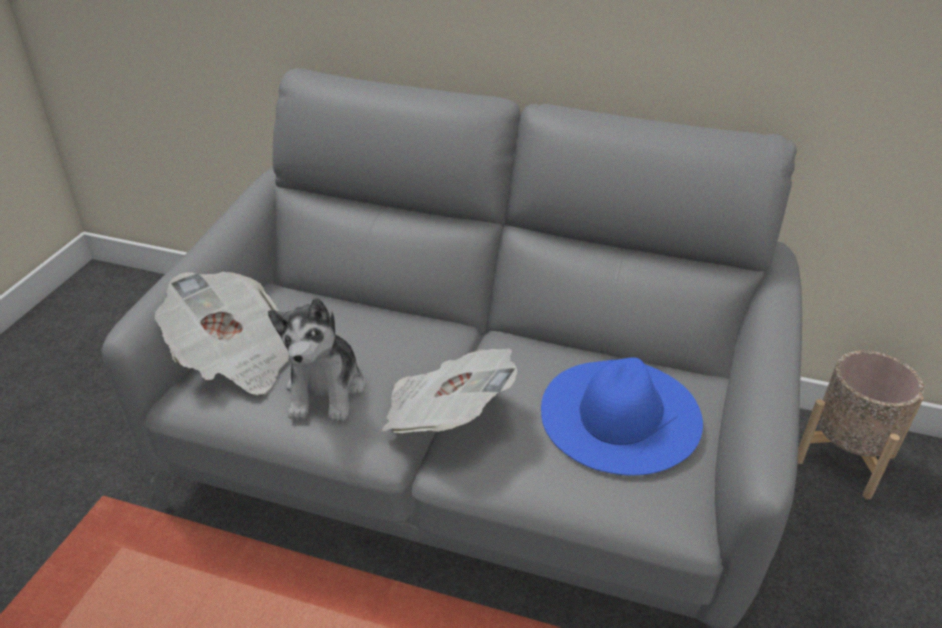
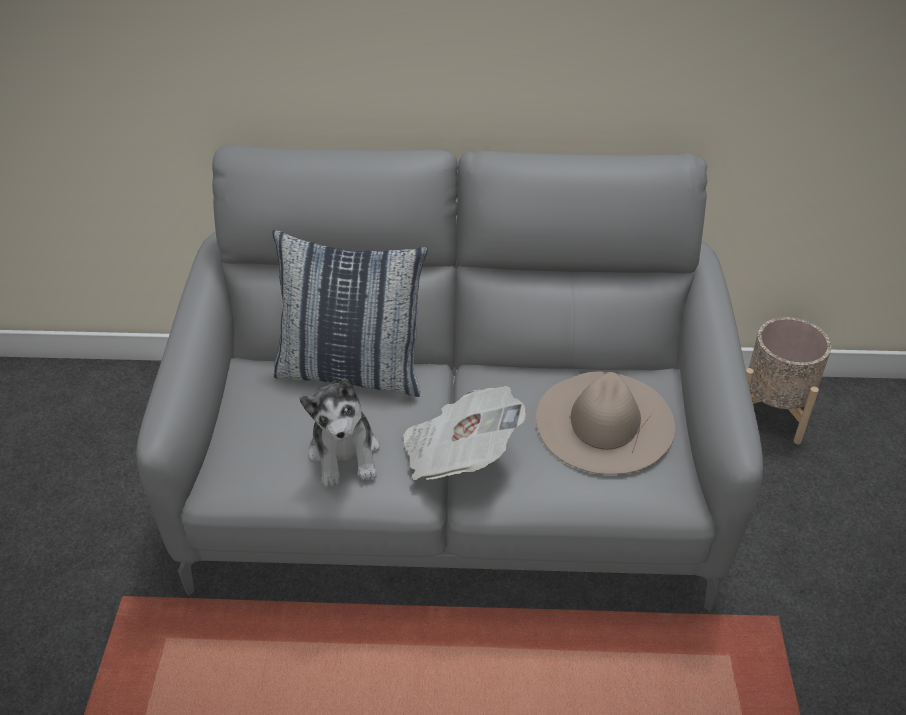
camera: 15 degrees left, 5 degrees up
(235, 358) = (247, 441): newspaper -> none
(371, 314) = (351, 371): none -> pillow
(620, 413) = (604, 421): blue hat -> beige hat

